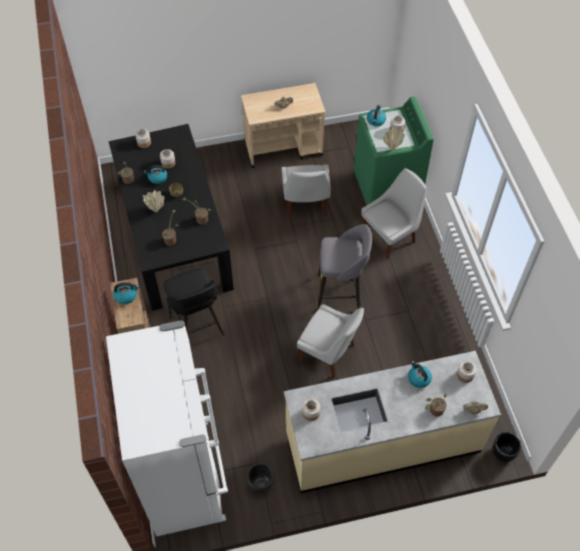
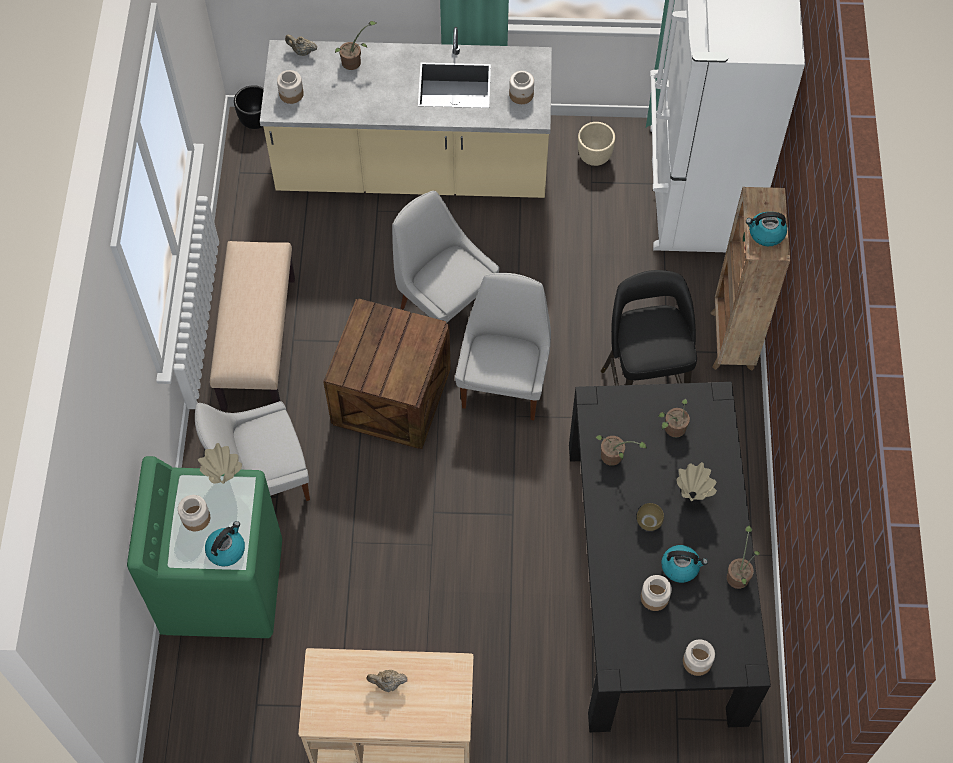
camera: 165 degrees left, 5 degrees up
(260, 484) = (594, 156): black planter -> beige planter
(305, 205) = (392, 584): white chair -> white chair (504, 382)
(340, 293) = (390, 395): grey stool -> crate
(418, 378) = (357, 104): kettle -> none
(427, 305) = (258, 342): none -> beige bench

